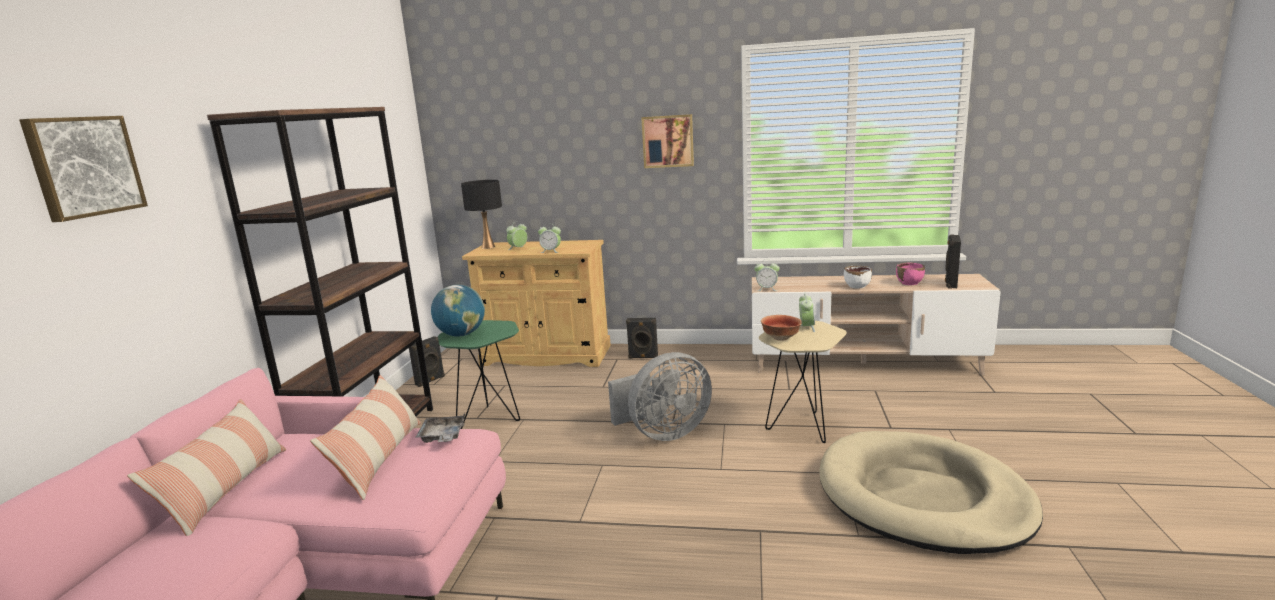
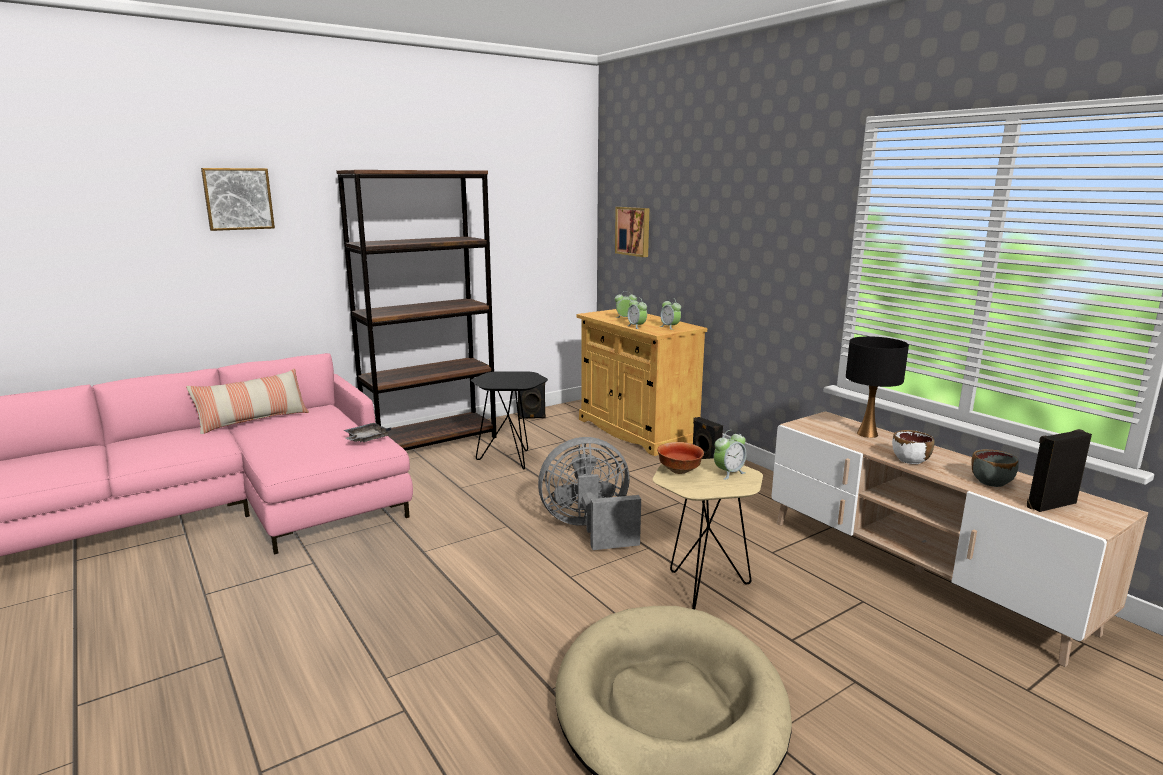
camera: 45 degrees right, 0 degrees up
(379, 458) = (321, 436): pillow -> none
(461, 334) = (497, 377): globe -> none
(488, 247) = (612, 311): black table lamp -> black table lamp (867, 434)
(490, 419) = (511, 460): green side table -> black side table
(663, 433) = (589, 528): grey fan -> grey fan turned 150 degrees clockwise
(668, 141) = (778, 229): picture -> picture (633, 231)
(766, 289) = (801, 427): alarm clock -> alarm clock (670, 327)
(909, 283) = (991, 482): pink bowl -> grey bowl

